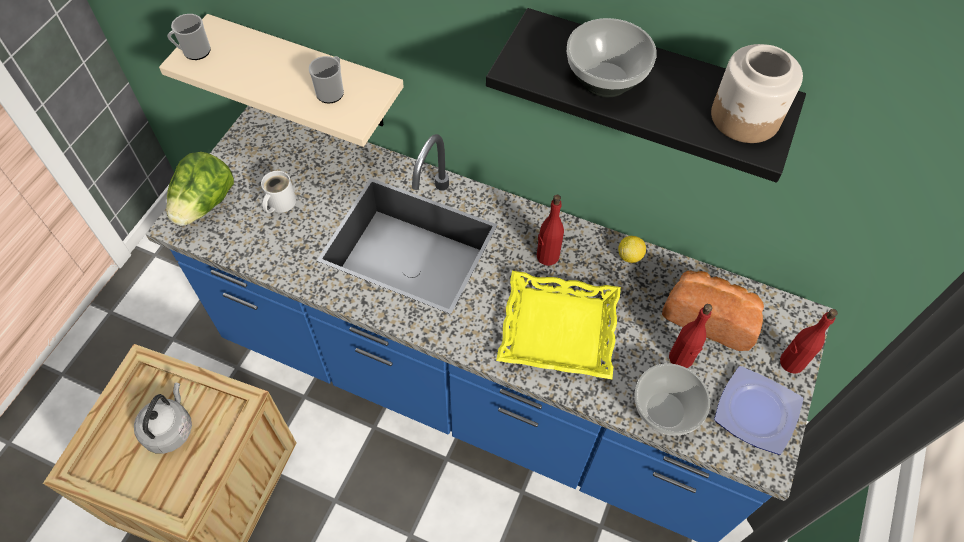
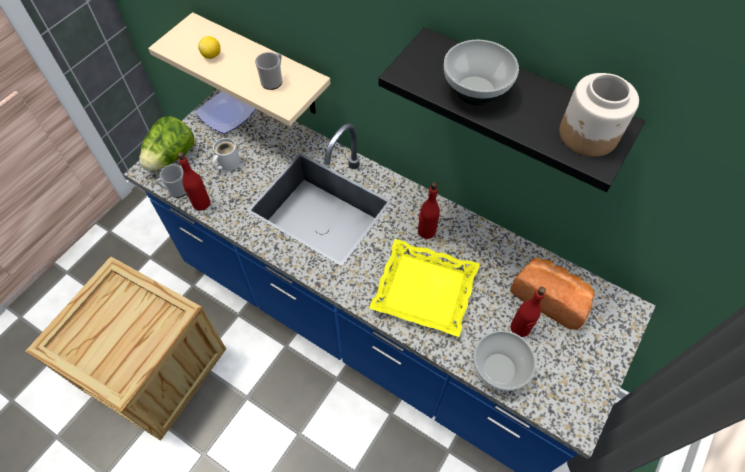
camera: 10 degrees right, 0 degrees up
(170, 428) = (124, 324): grey kettle -> none
(194, 52) = (176, 40): mug -> mug (176, 190)
(630, 256) = (493, 240): lemon -> lemon (212, 55)
(755, 410) = (575, 380): plate -> plate (226, 113)
(791, 362) = (612, 345): red bottle -> red bottle (201, 203)

